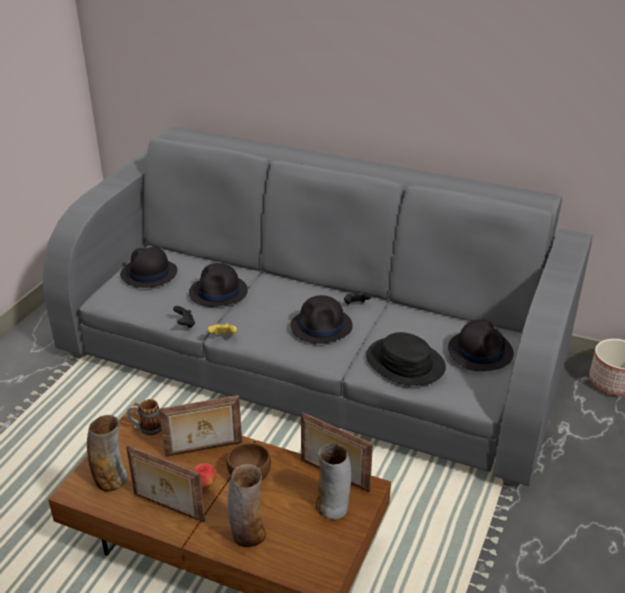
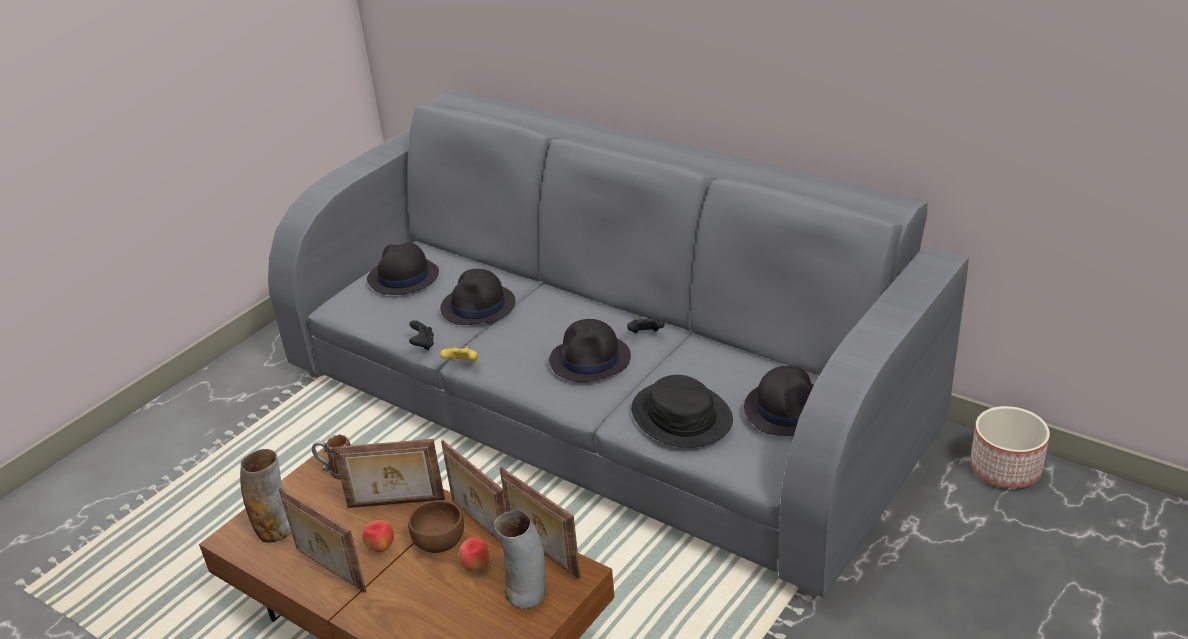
camera: 15 degrees right, 0 degrees up
(247, 535) = (410, 614): vase -> none
(277, 460) = (480, 526): none -> picture frame
(286, 491) = (476, 566): none -> apple

